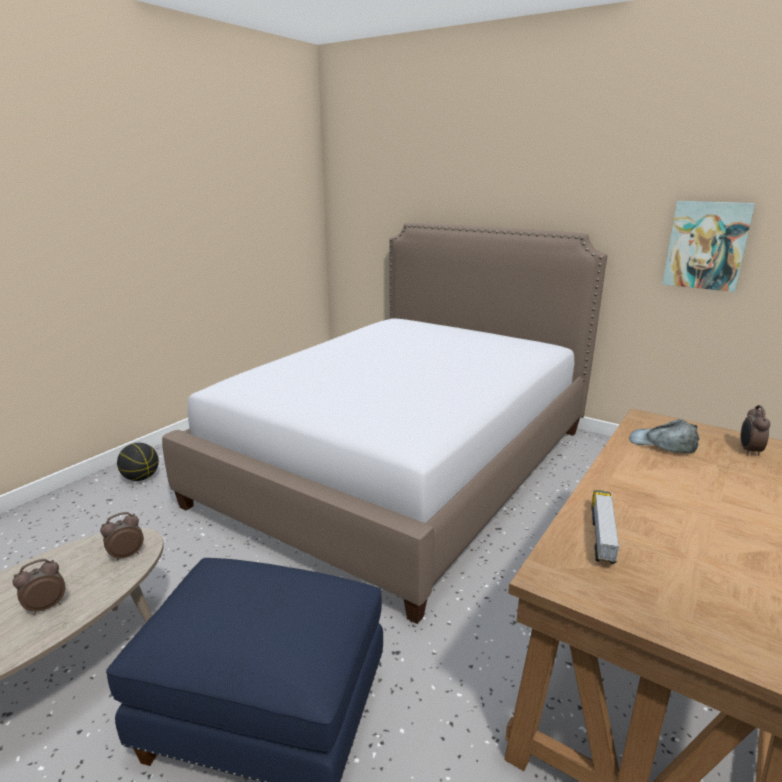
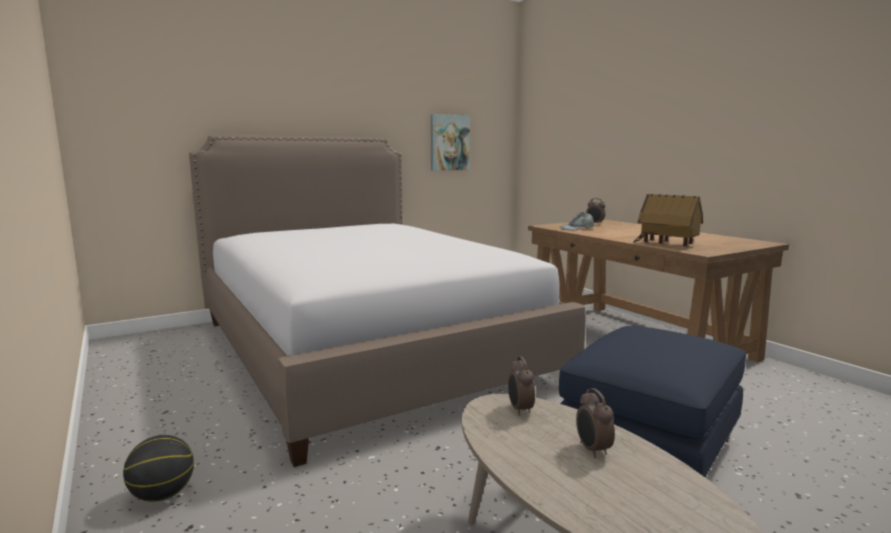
camera: 65 degrees left, 10 degrees down
(601, 535) = (667, 244): toy truck -> toy house

